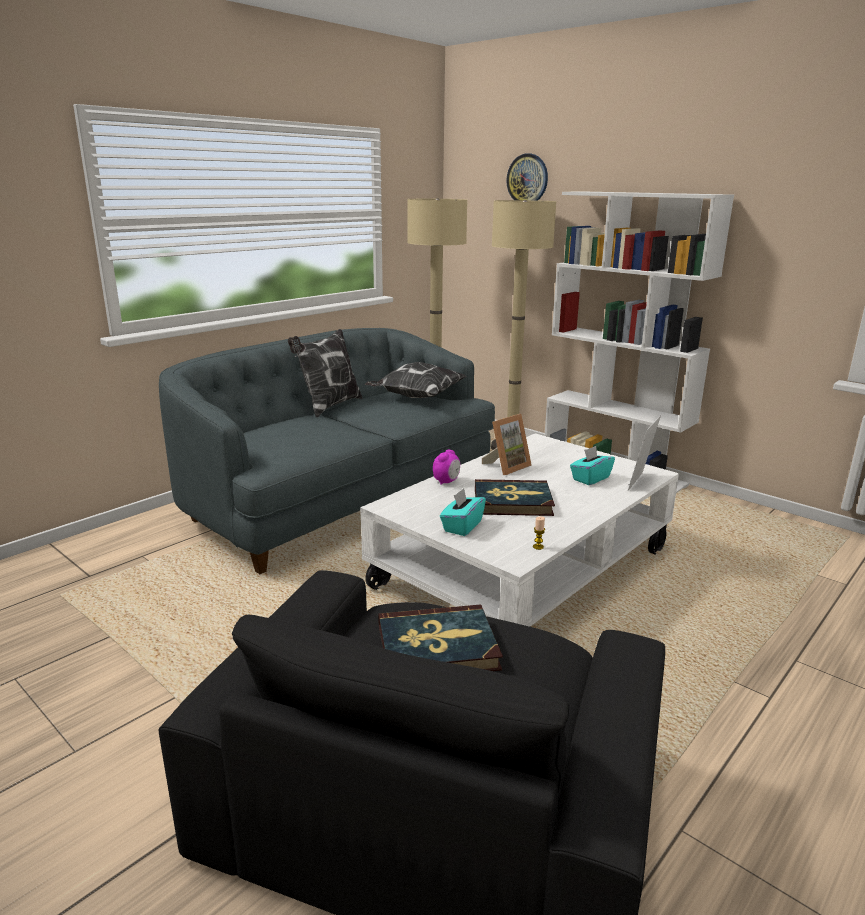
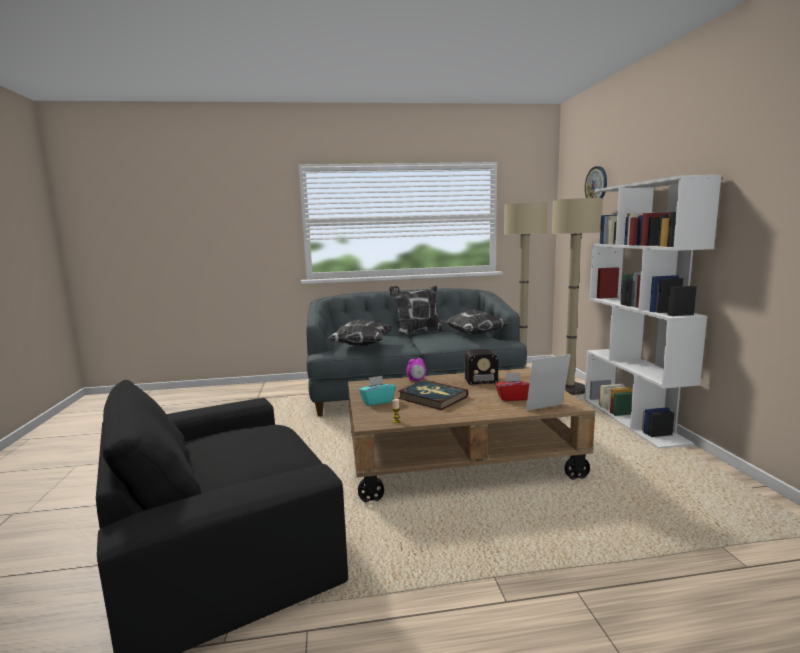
camera: 40 degrees right, 10 degrees down
(302, 444) = (361, 345): none -> pillow
(437, 647) = (247, 444): book -> none
(506, 466) = (469, 380): picture frame -> radio
(523, 568) = (458, 456): white coffee table -> brown coffee table
(590, 478) = (513, 398): turquoise tissue box -> red tissue box

